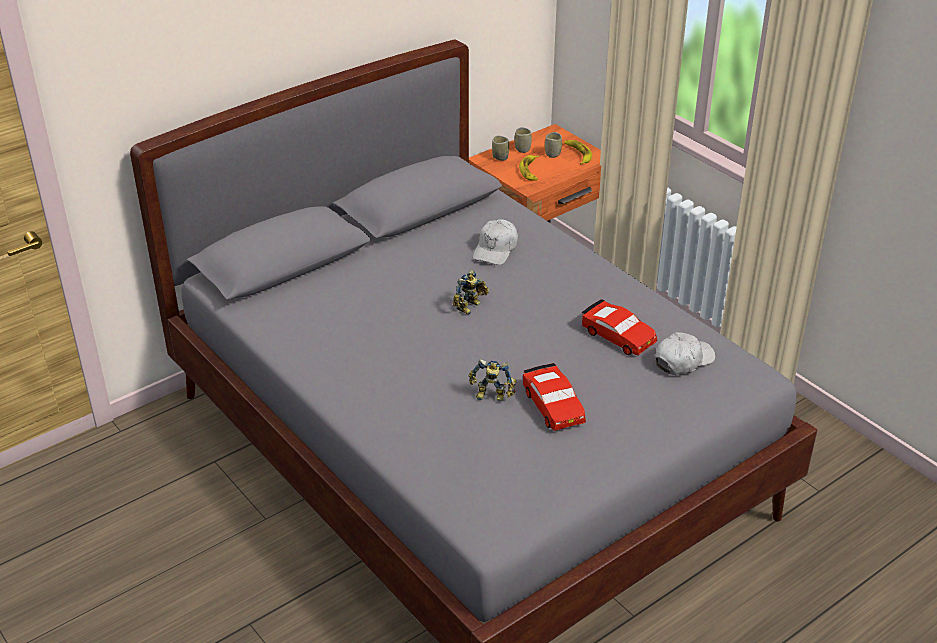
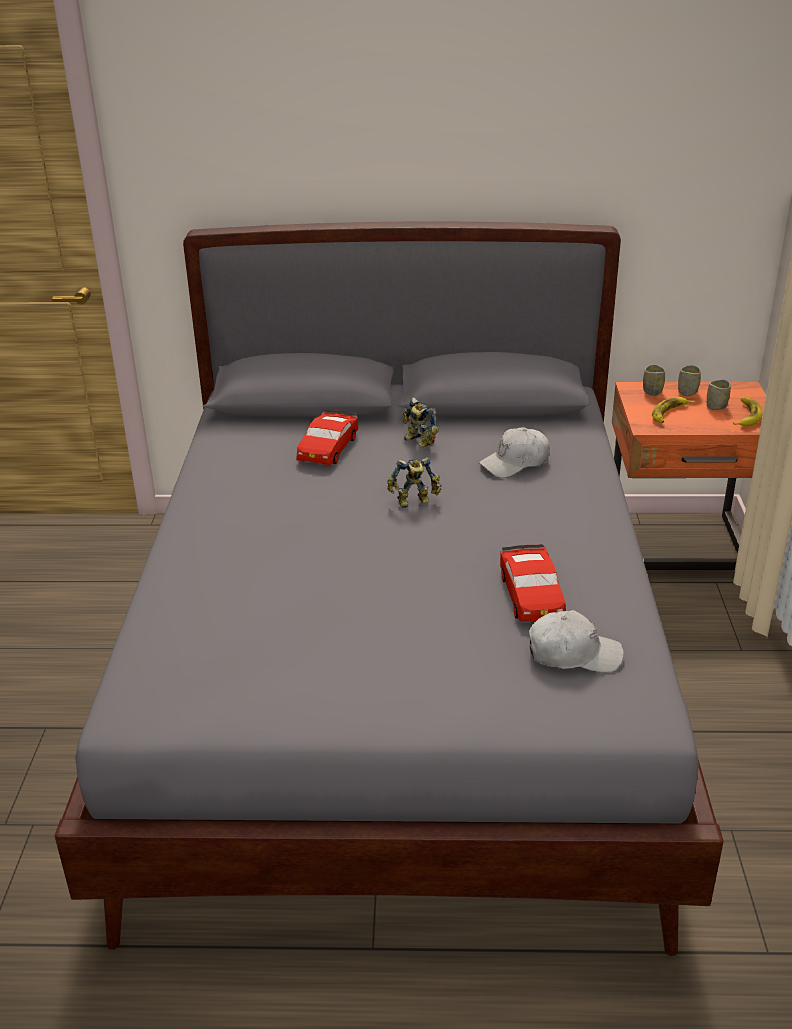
camera: 40 degrees right, 5 degrees down
(491, 397) = (312, 589): toy robot -> toy robot (418, 442)
(553, 405) = (362, 628): red toy car -> red toy car (328, 448)

